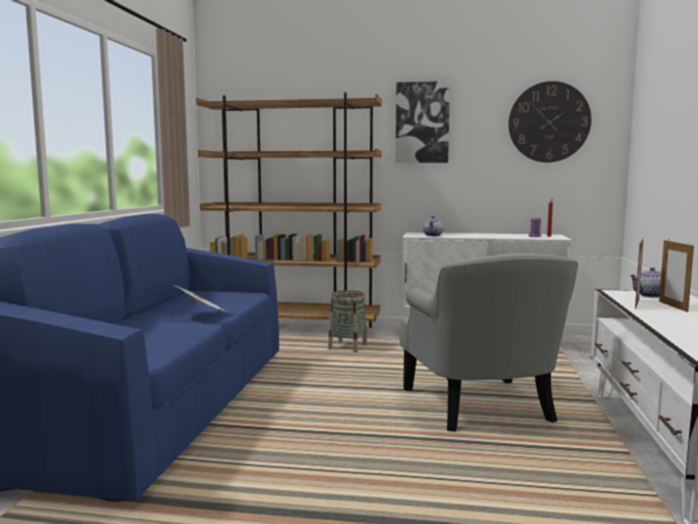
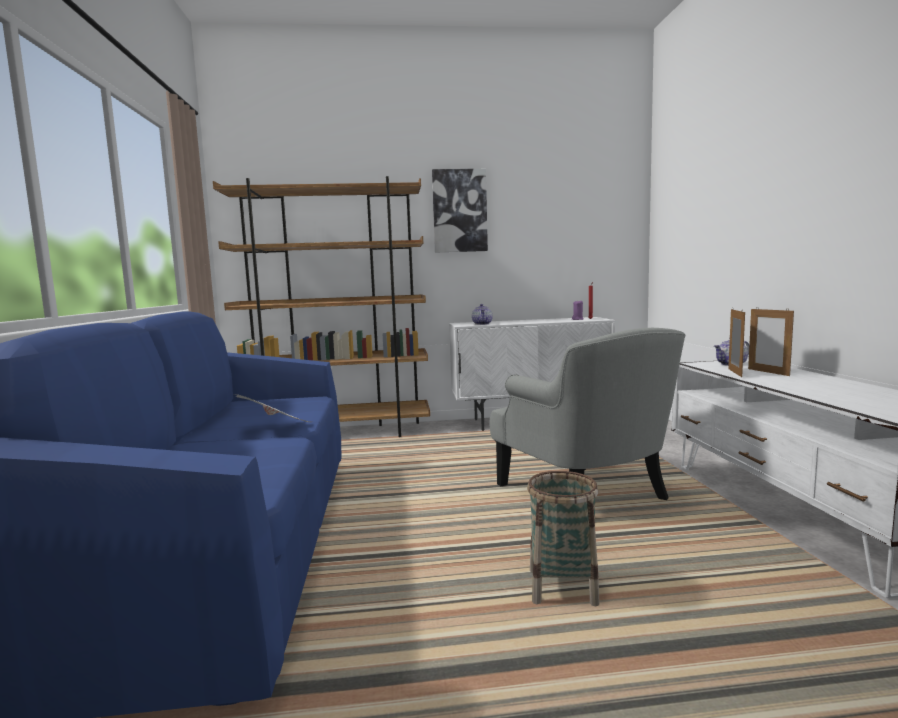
camera: 15 degrees left, 0 degrees up
(347, 347) = (408, 446): basket -> basket (562, 587)
(549, 122) = (579, 209): wall clock -> none

